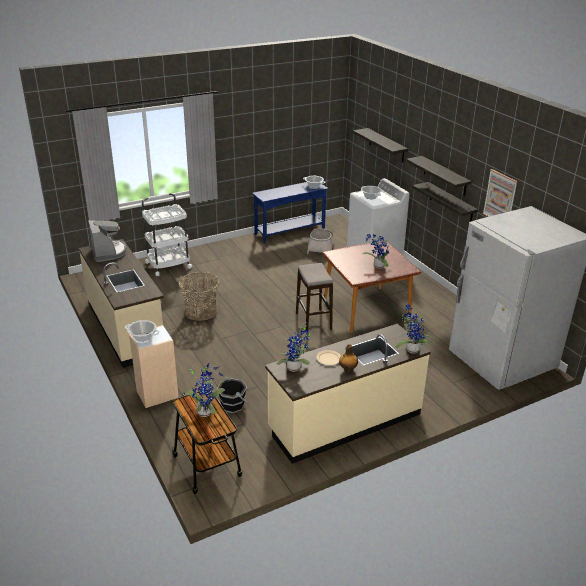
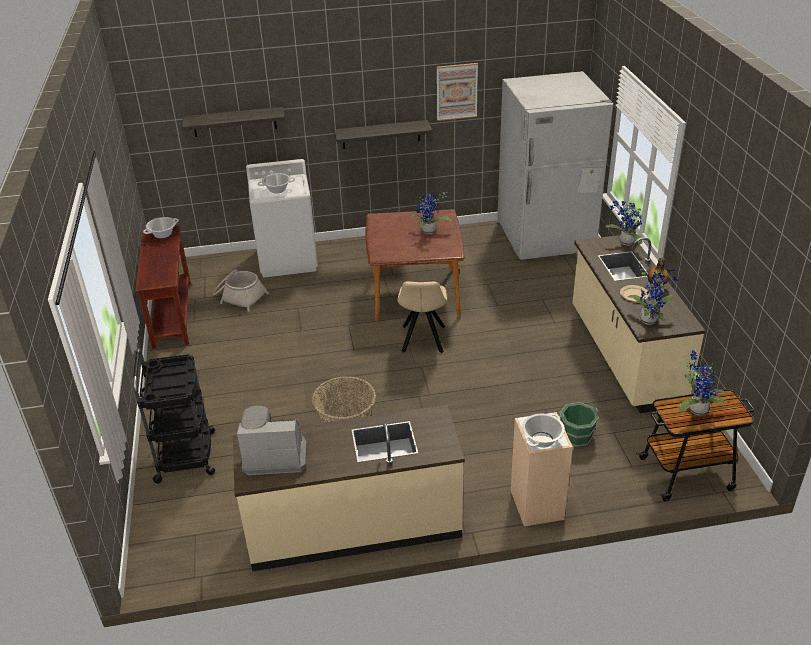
camera: 70 degrees left, 5 degrees up
(168, 265) = (186, 456): white cart -> black cart
(233, 405) = (576, 435): black bucket -> green bucket
(290, 231) = (172, 314): blue console table -> brown console table
(313, 321) = (423, 339): stool -> beige chair
(445, 176) = (362, 109): shelf -> none

